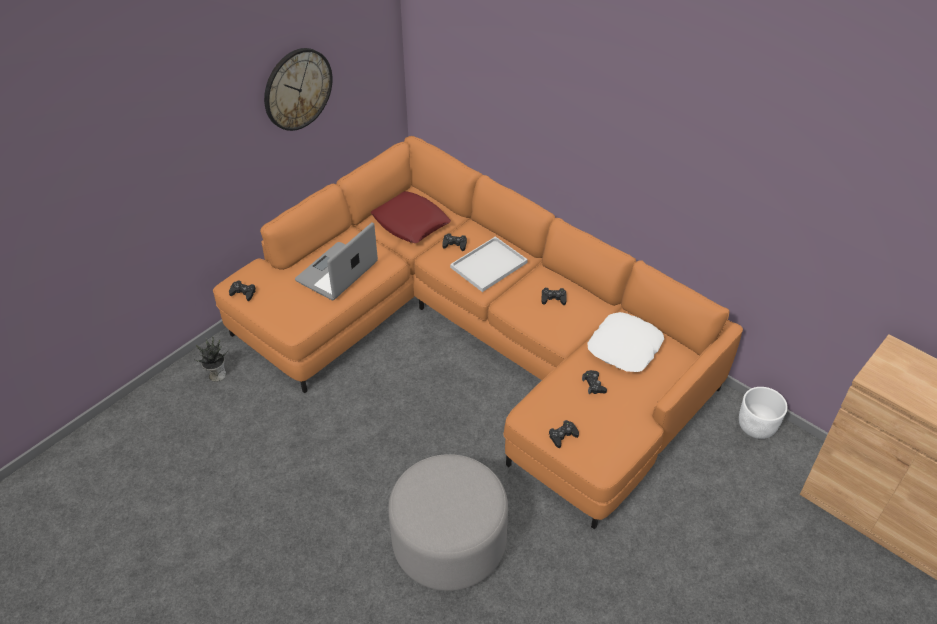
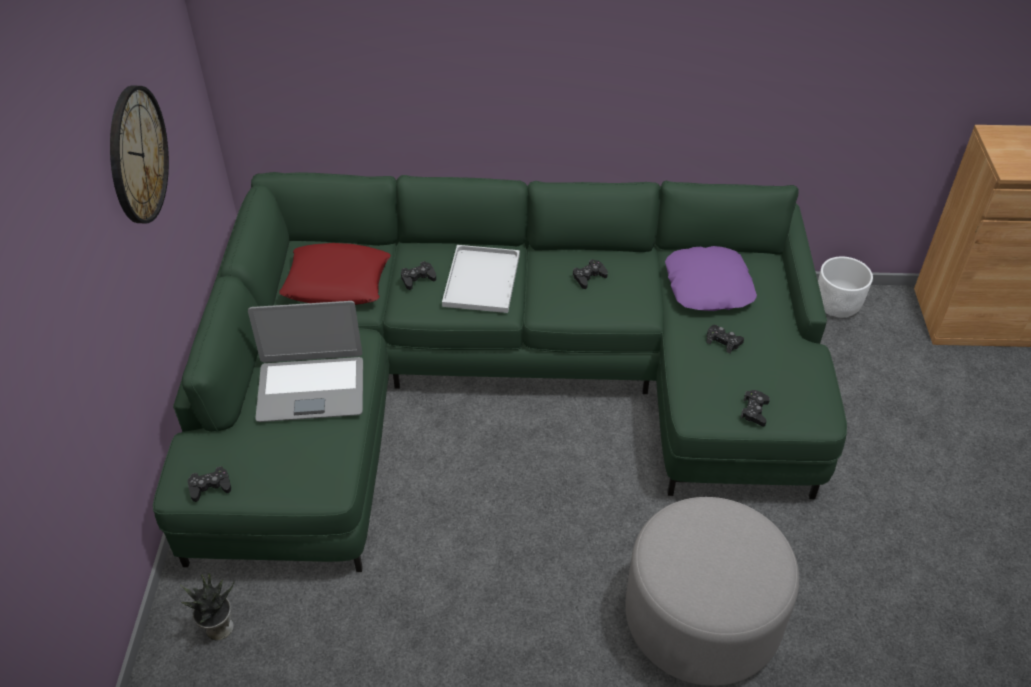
camera: 40 degrees left, 0 degrees up
(337, 272) = (311, 389): laptop -> laptop turned 90 degrees counterclockwise
(478, 339) = (497, 381): orange sofa -> green sofa
(625, 348) = (709, 286): white pillow -> purple pillow

